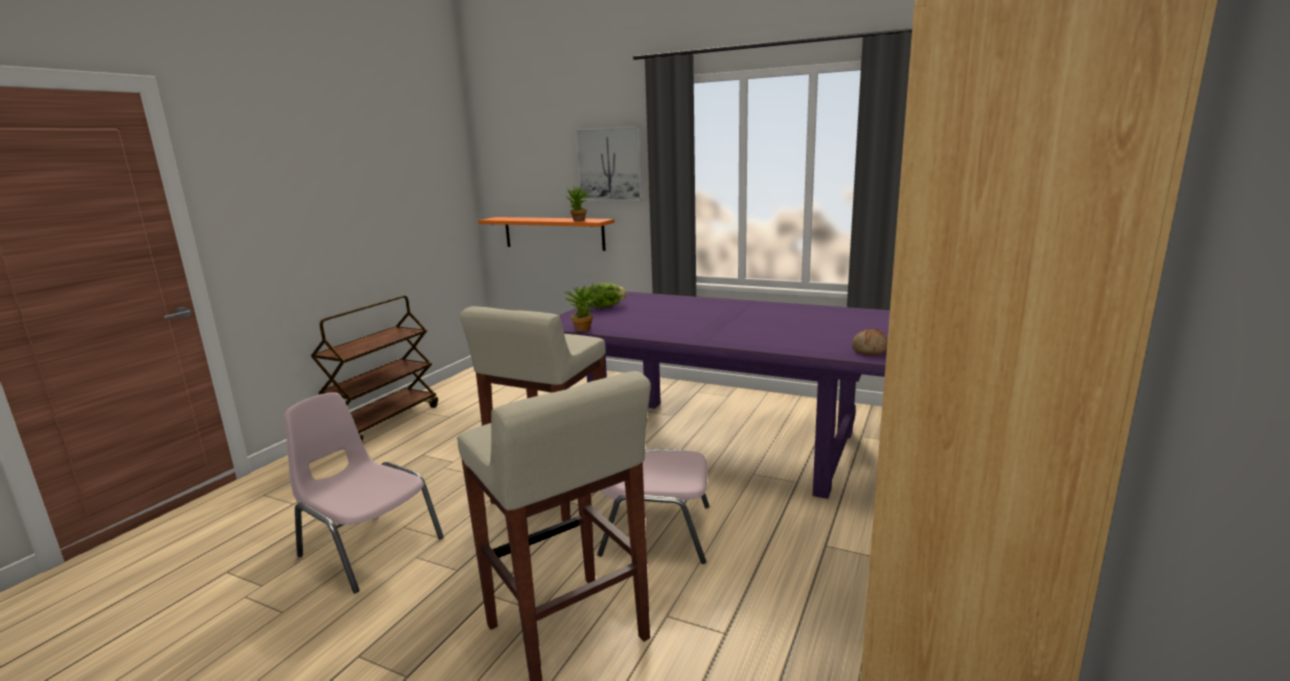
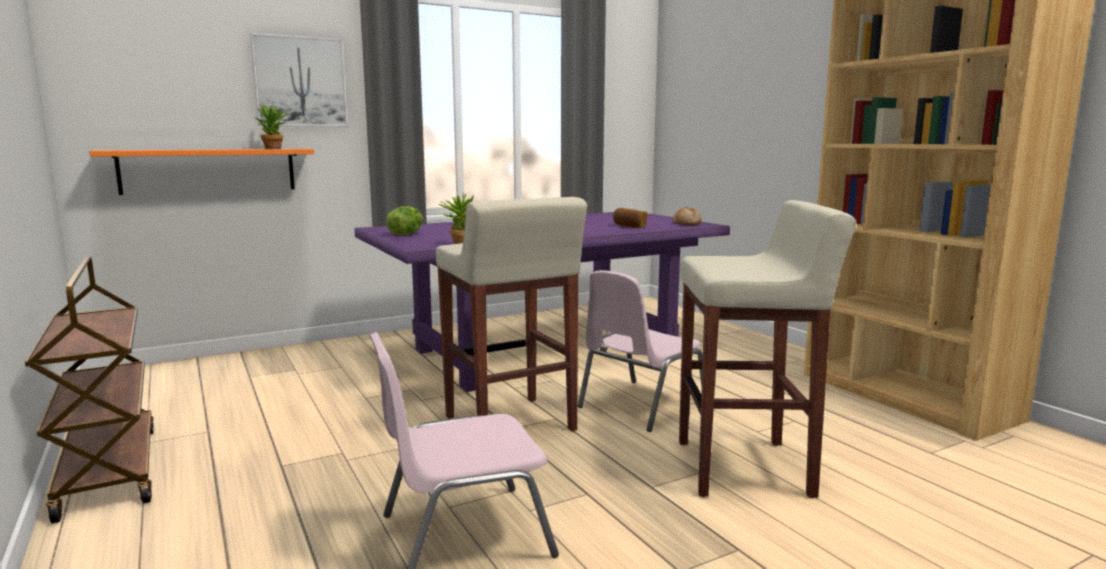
camera: 55 degrees left, 5 degrees down
(791, 339) = (629, 226): none -> bread

